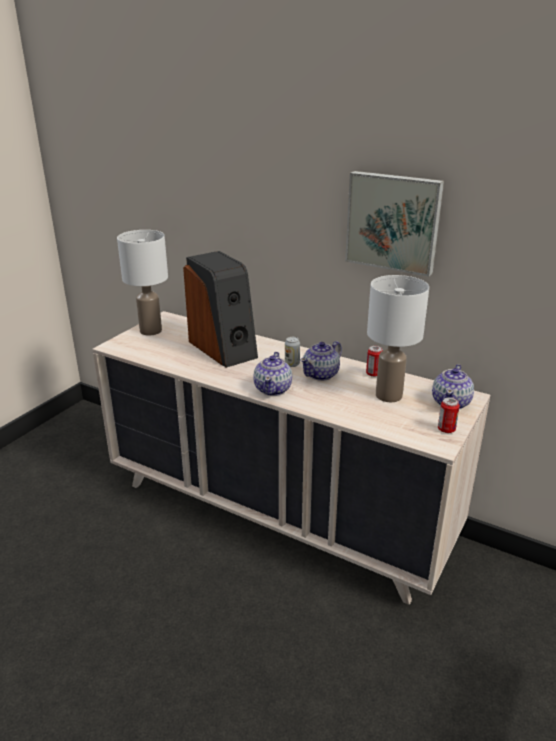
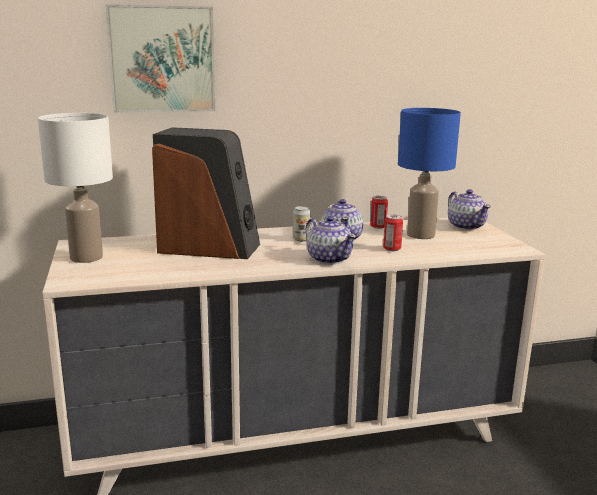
camera: 45 degrees left, 10 degrees down
(388, 395) = (419, 235): white table lamp -> blue table lamp
(393, 222) = (372, 63): picture -> picture (162, 59)
(446, 429) = (501, 240): can -> can (392, 249)

